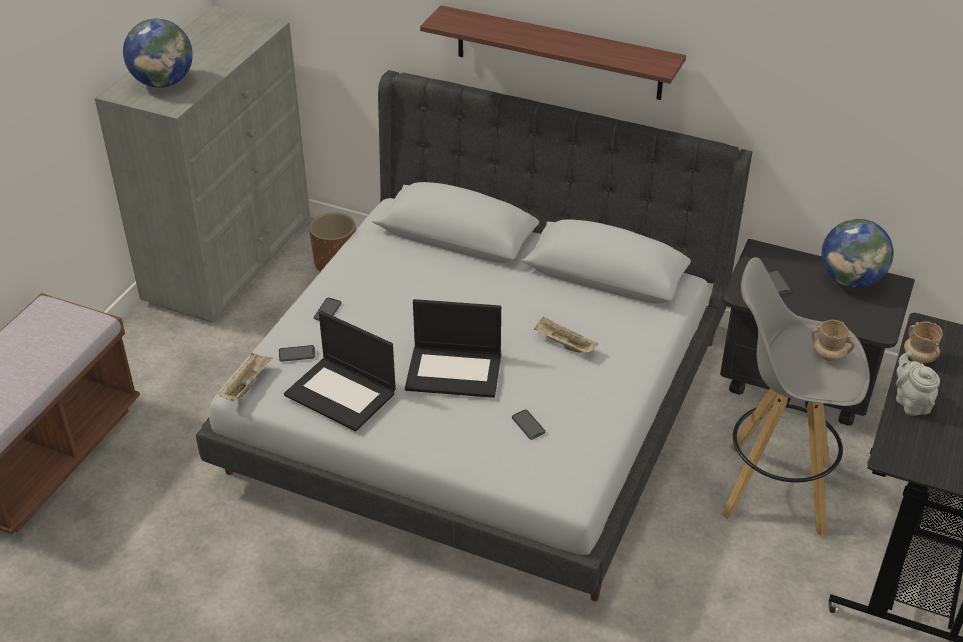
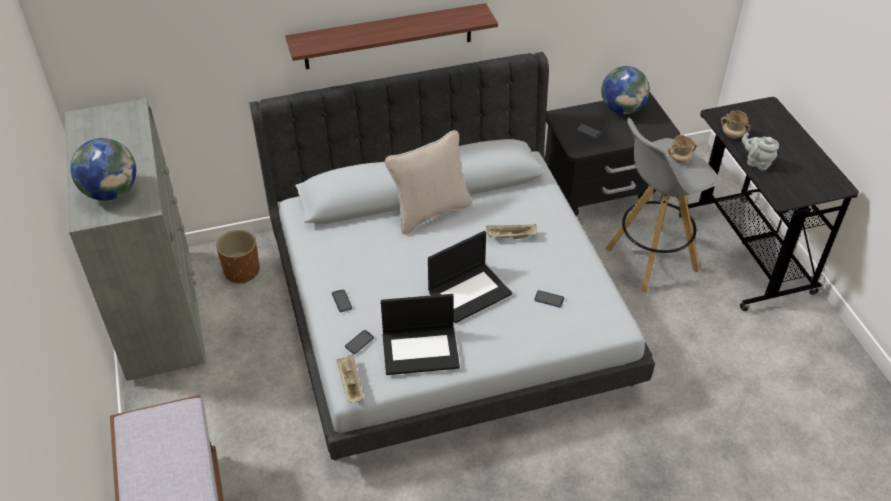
camera: 40 degrees left, 5 degrees up
(510, 278) = (430, 212): none -> beige pillow

